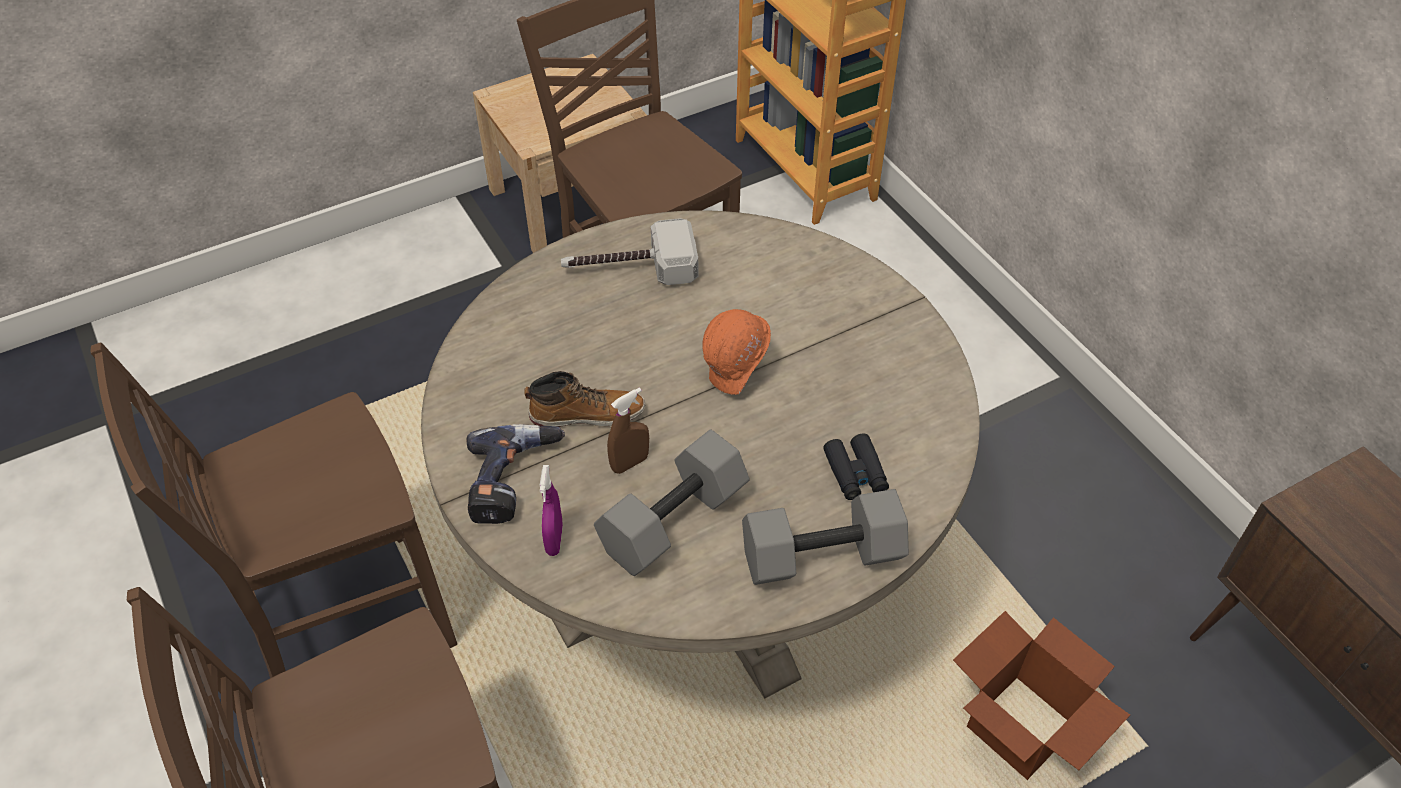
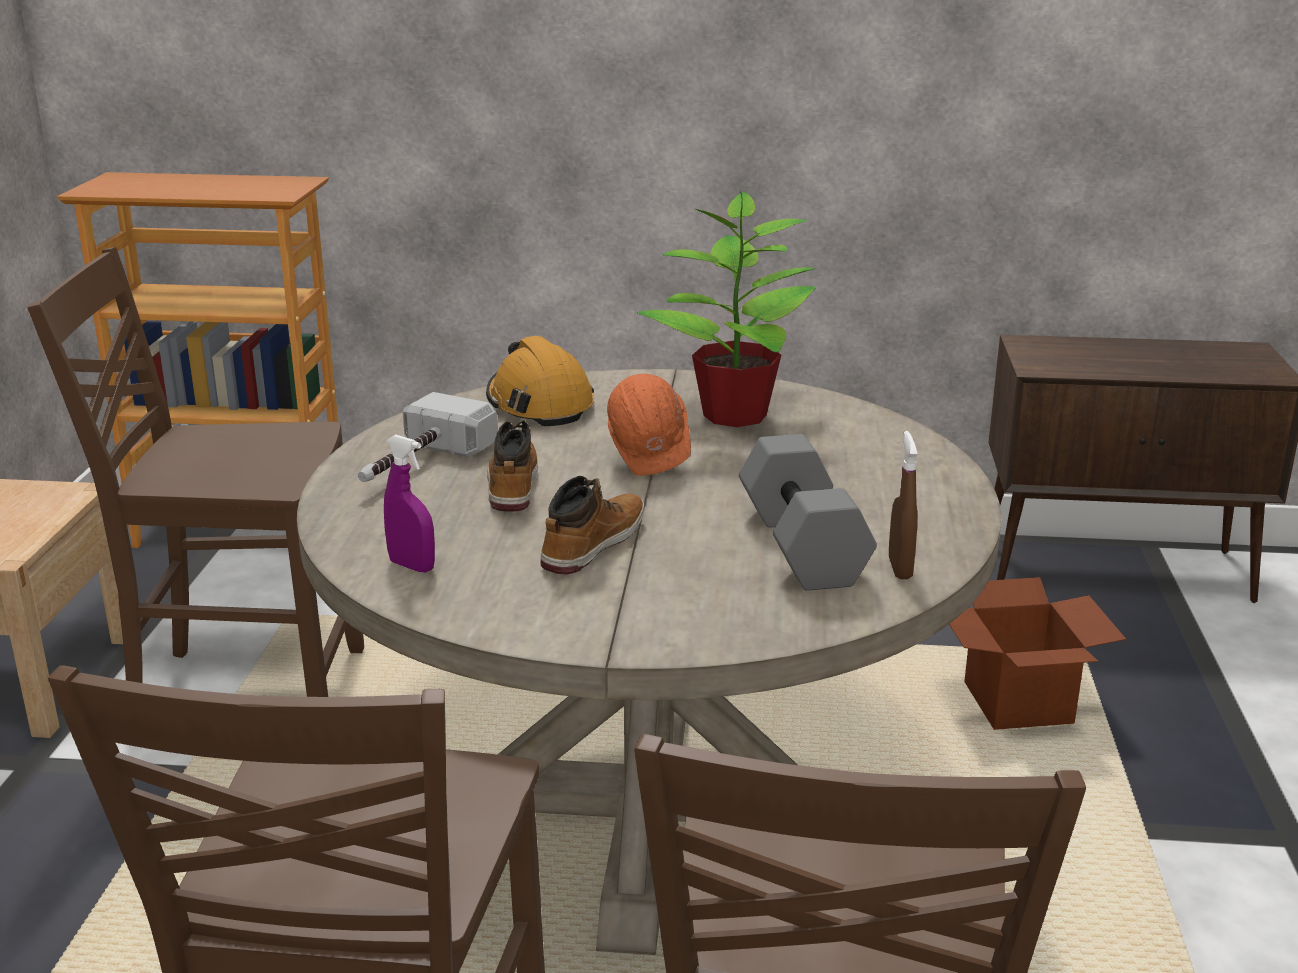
camera: 55 degrees left, 25 degrees down
(514, 481) = (632, 611): power drill -> none
(554, 540) = (750, 613): purple spray bottle -> purple spray bottle (412, 566)
(630, 463) = (695, 544): brown spray bottle -> brown spray bottle (900, 568)
(639, 327) = (512, 485): none -> boot
(781, 265) = (539, 404): none -> orange hard hat
(822, 553) = (925, 494): grey dumbbell -> none
(855, 473) = (845, 453): black binoculars -> none
(864, 375) = (733, 415): none -> potted plant

